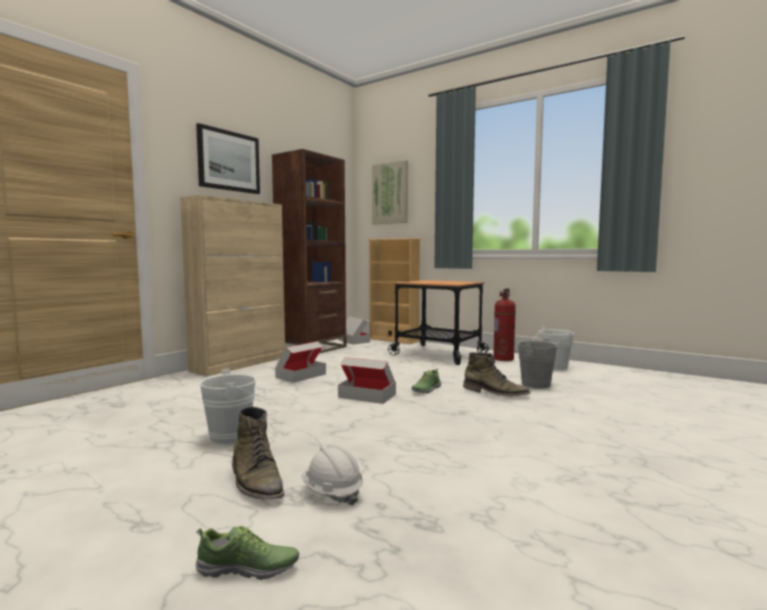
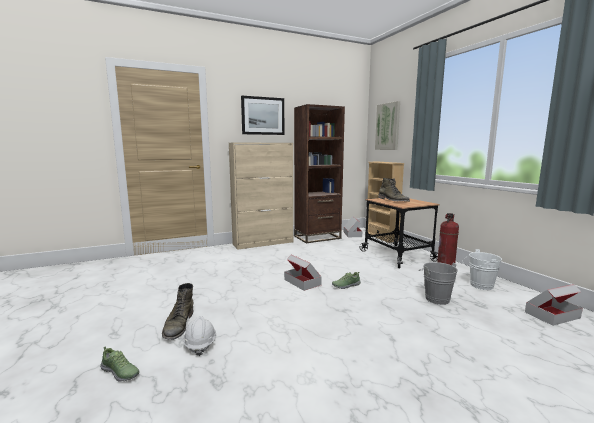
camera: 30 degrees right, 5 degrees up
(235, 436) = (203, 294): white bucket -> none
(301, 376) = (284, 258): cardboard box -> cardboard box (552, 315)
(495, 393) = (392, 300): green boot -> green boot (393, 200)

